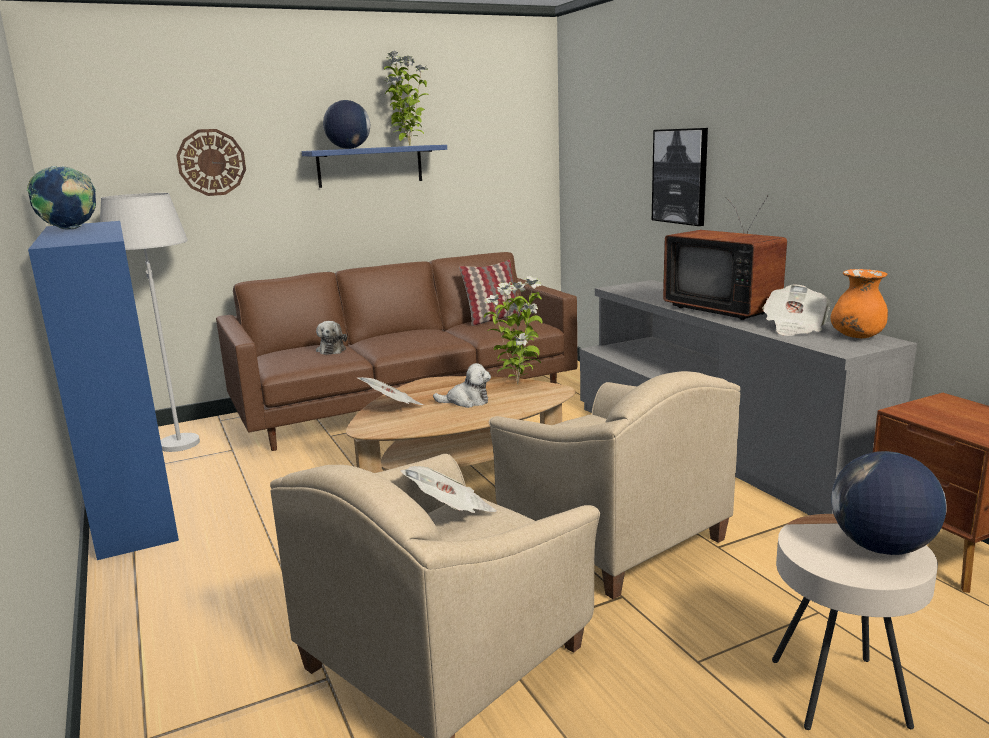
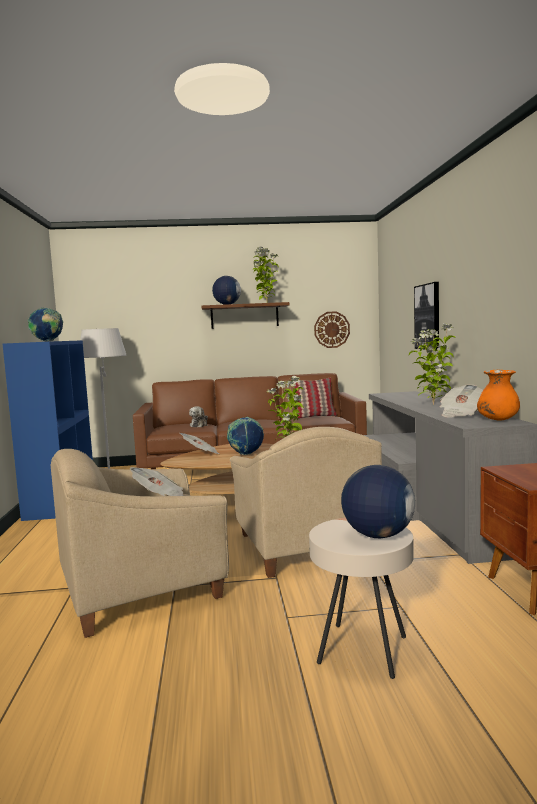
camera: 20 degrees right, 10 degrees down
(211, 162) = (149, 313): wall clock -> wall clock (331, 329)
(370, 166) = (244, 316): blue shelf -> brown shelf
(466, 401) = (246, 454): plush toy -> globe
(724, 309) = (433, 404): television -> potted plant

